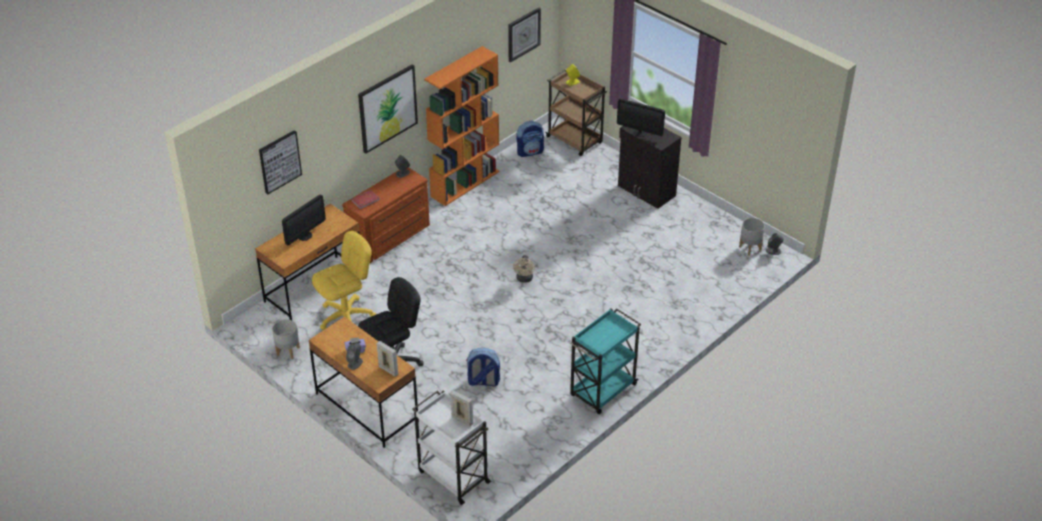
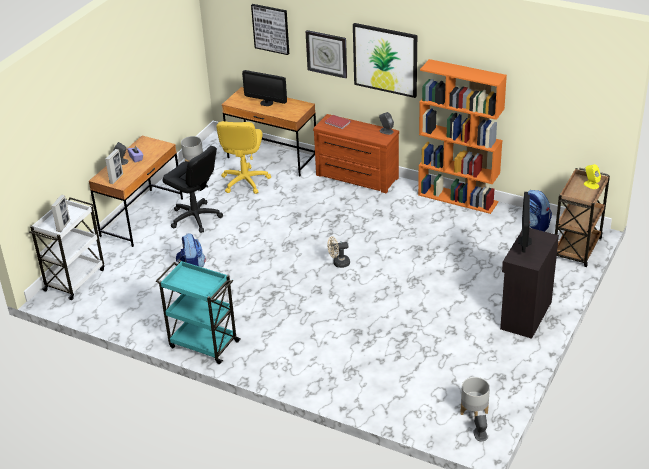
camera: 75 degrees right, 5 degrees down
(346, 317) = (244, 181): yellow office chair -> yellow office chair turned 60 degrees clockwise
(523, 34) = (568, 101): wall clock -> wall clock (327, 53)

